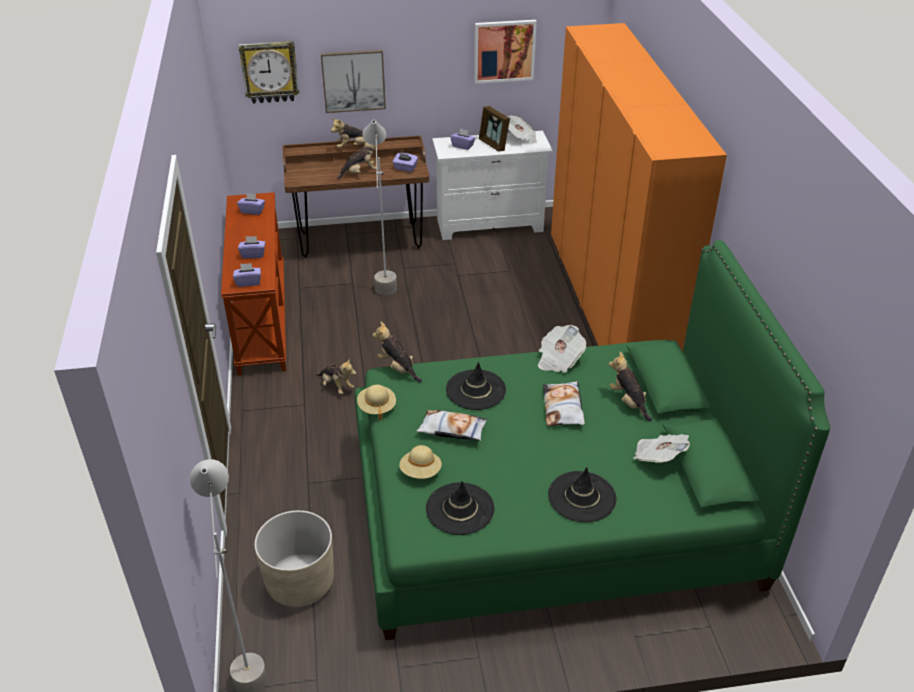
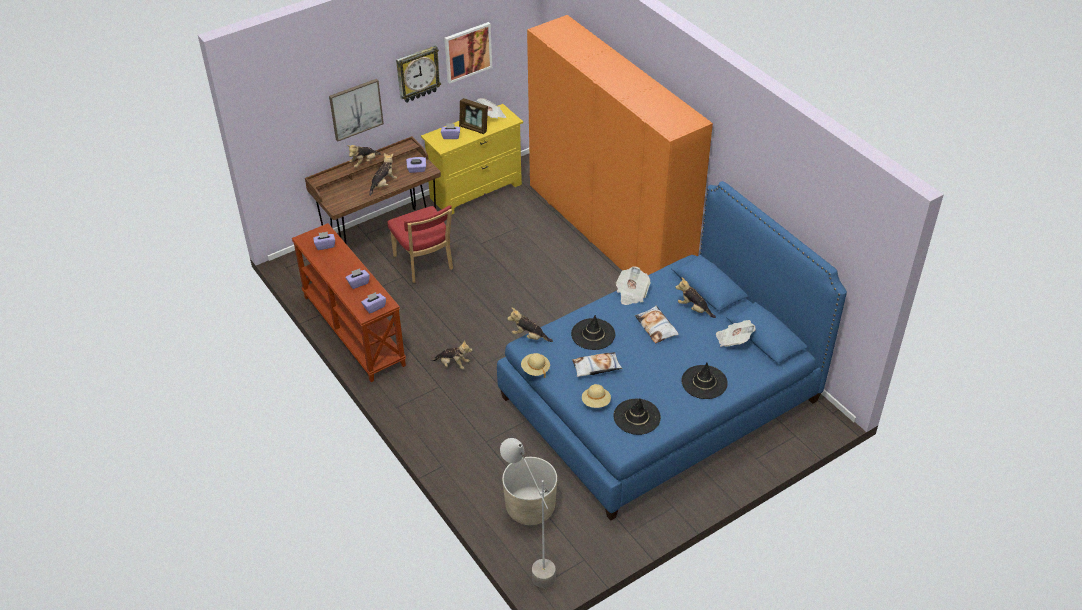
camera: 25 degrees left, 5 degrees up
(270, 72) = (290, 122): wall clock -> wall clock (417, 74)
(384, 278) = (424, 264): grey floor lamp -> red chair
(490, 225) = (476, 191): white dresser -> yellow dresser
(552, 508) = (660, 398): green bed -> blue bed

